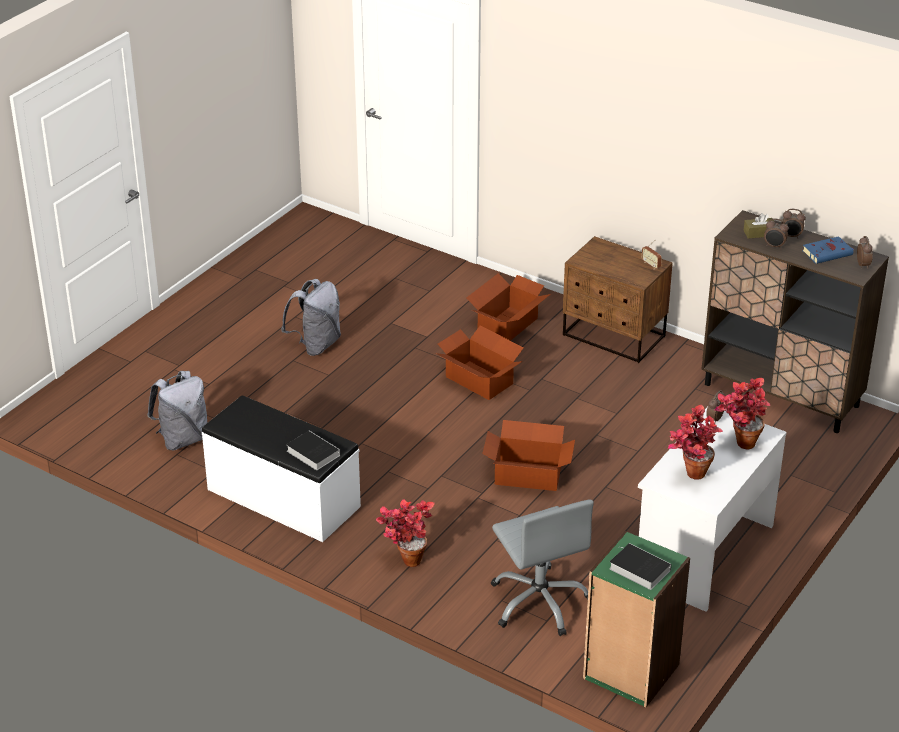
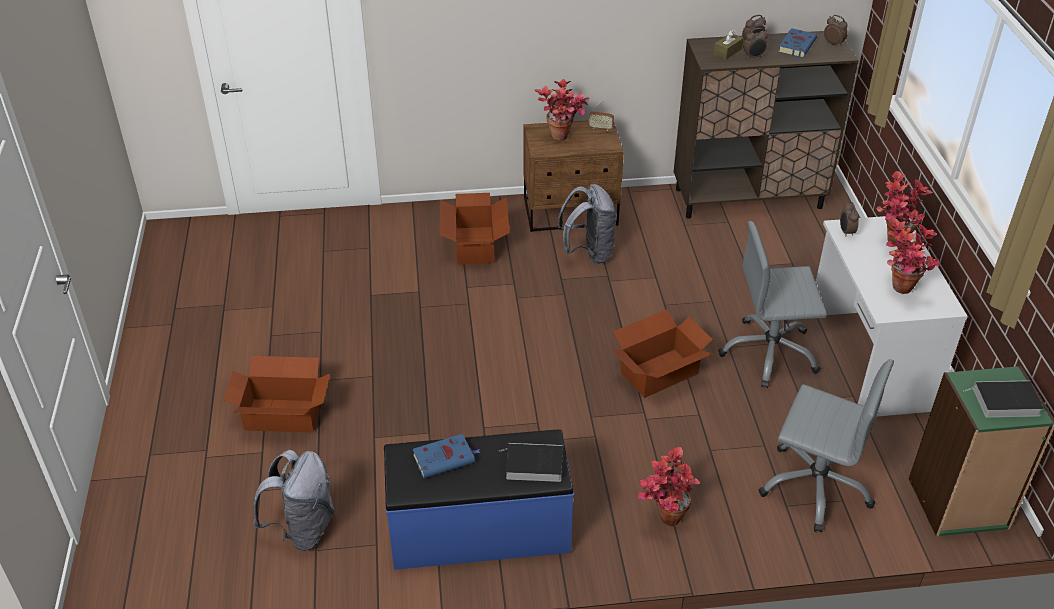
camera: 40 degrees left, 5 degrees up
(266, 421) = (445, 458): none -> blue book
(283, 498) = (479, 531): white bench -> blue bench
(316, 345) = (325, 353): grey backpack -> grey backpack (588, 253)
(479, 380) = (512, 307): cardboard box -> cardboard box (282, 415)
(608, 260) = (563, 139): none -> potted plant
(631, 507) = (769, 353): none -> grey office chair

